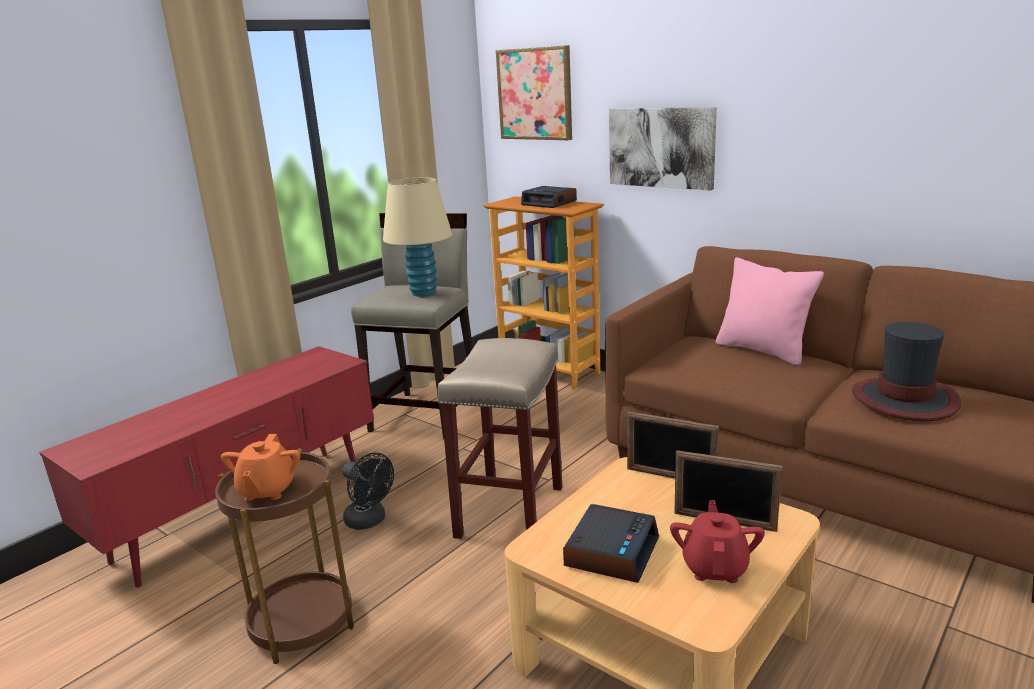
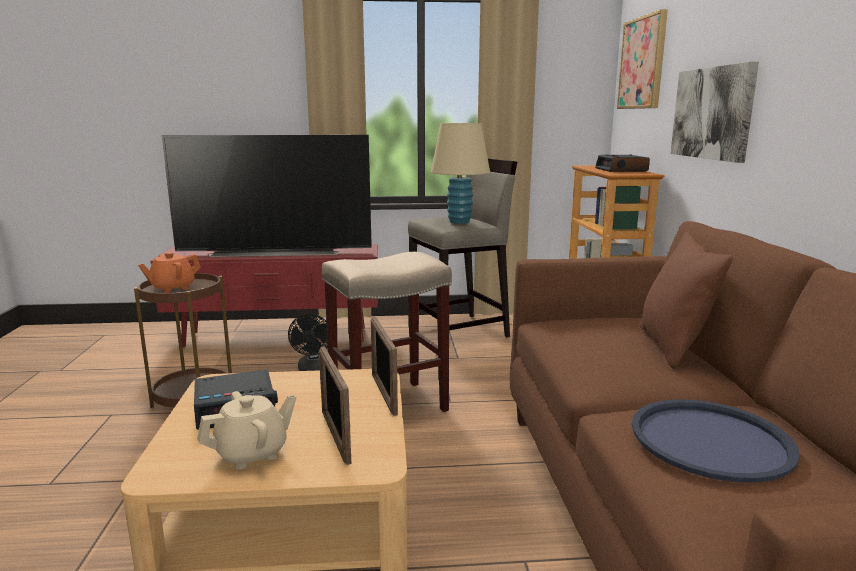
camera: 45 degrees right, 5 degrees down
(231, 399) = (276, 252): none -> television
(715, 567) = (252, 453): red teapot -> beige teapot
(763, 350) = (672, 347): pink pillow -> brown pillow
(905, 400) = (711, 440): hat -> blue tray

